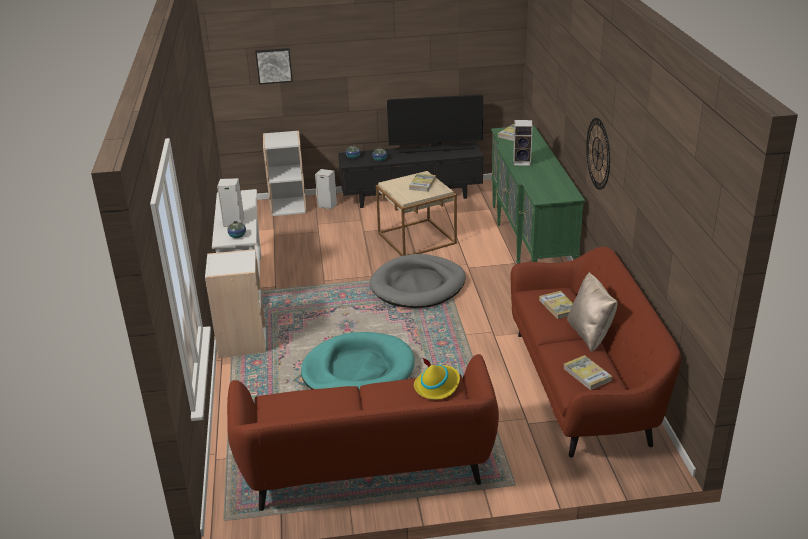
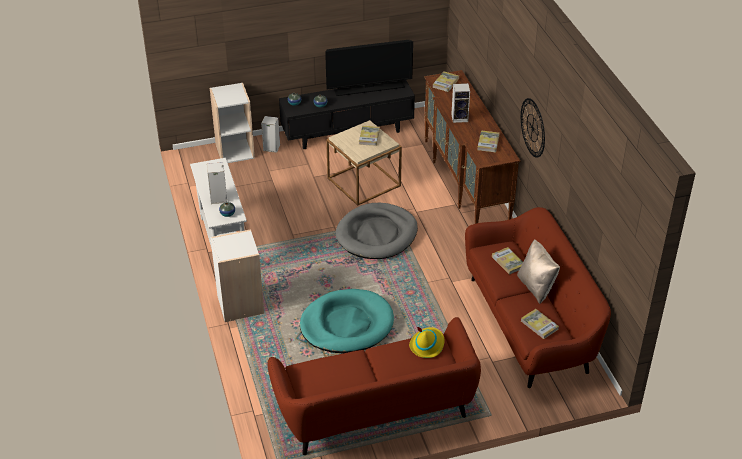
camera: 10 degrees left, 10 degrees up
(274, 65) = (220, 28): picture -> none
(529, 243) = (464, 181): green cabinet -> brown cabinet
(550, 183) = (488, 142): none -> book

